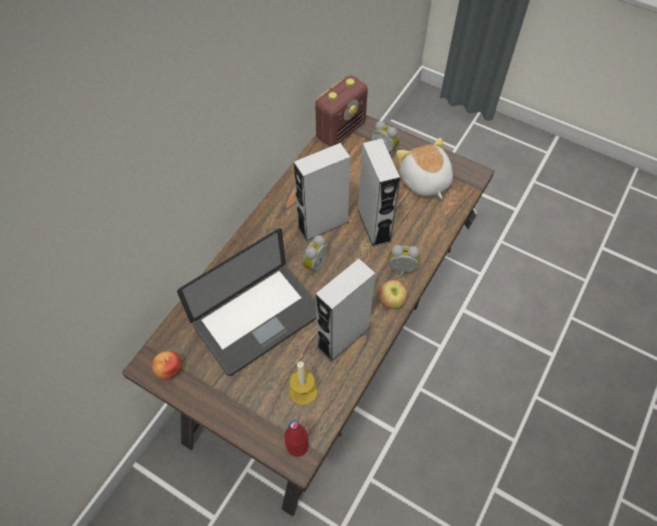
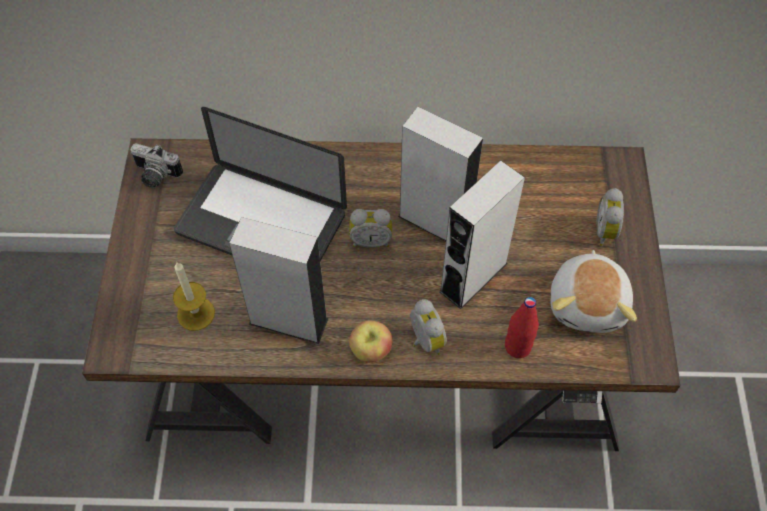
camera: 60 degrees right, 0 degrees up
(169, 369) = (155, 176): apple -> camera
(297, 447) = (126, 342): red bottle -> red bottle (517, 347)
(341, 130) = (598, 168): radio -> none
(424, 181) = (589, 303): plush toy -> plush toy turned 150 degrees clockwise

